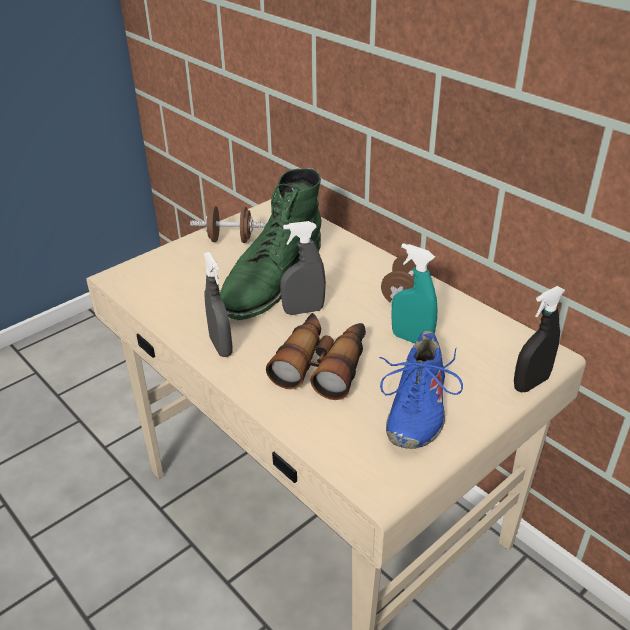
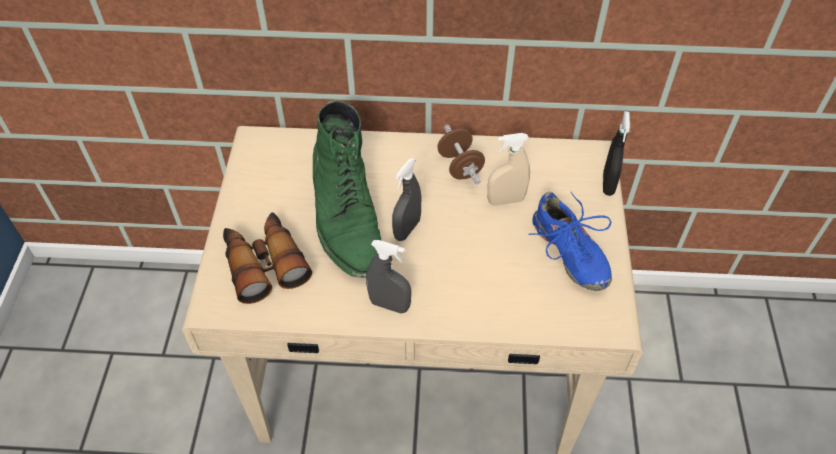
camera: 45 degrees left, 15 degrees up
(230, 240) = (261, 201): brown dumbbell -> none
(322, 364) = (475, 264): binoculars -> binoculars (264, 263)
(411, 339) = (505, 200): turquoise spray bottle -> beige spray bottle

